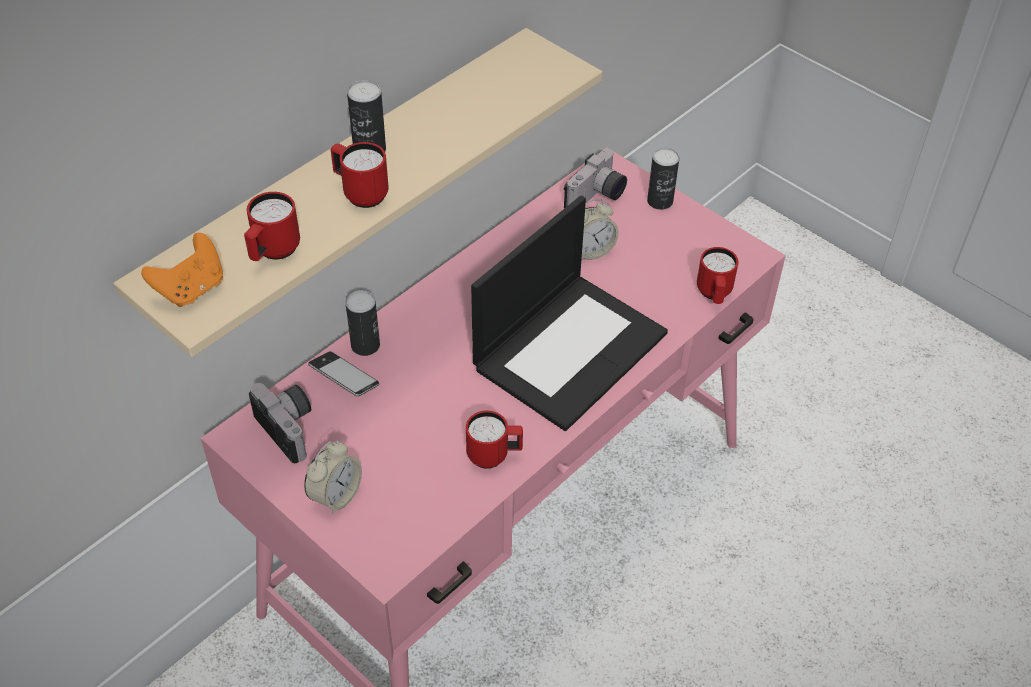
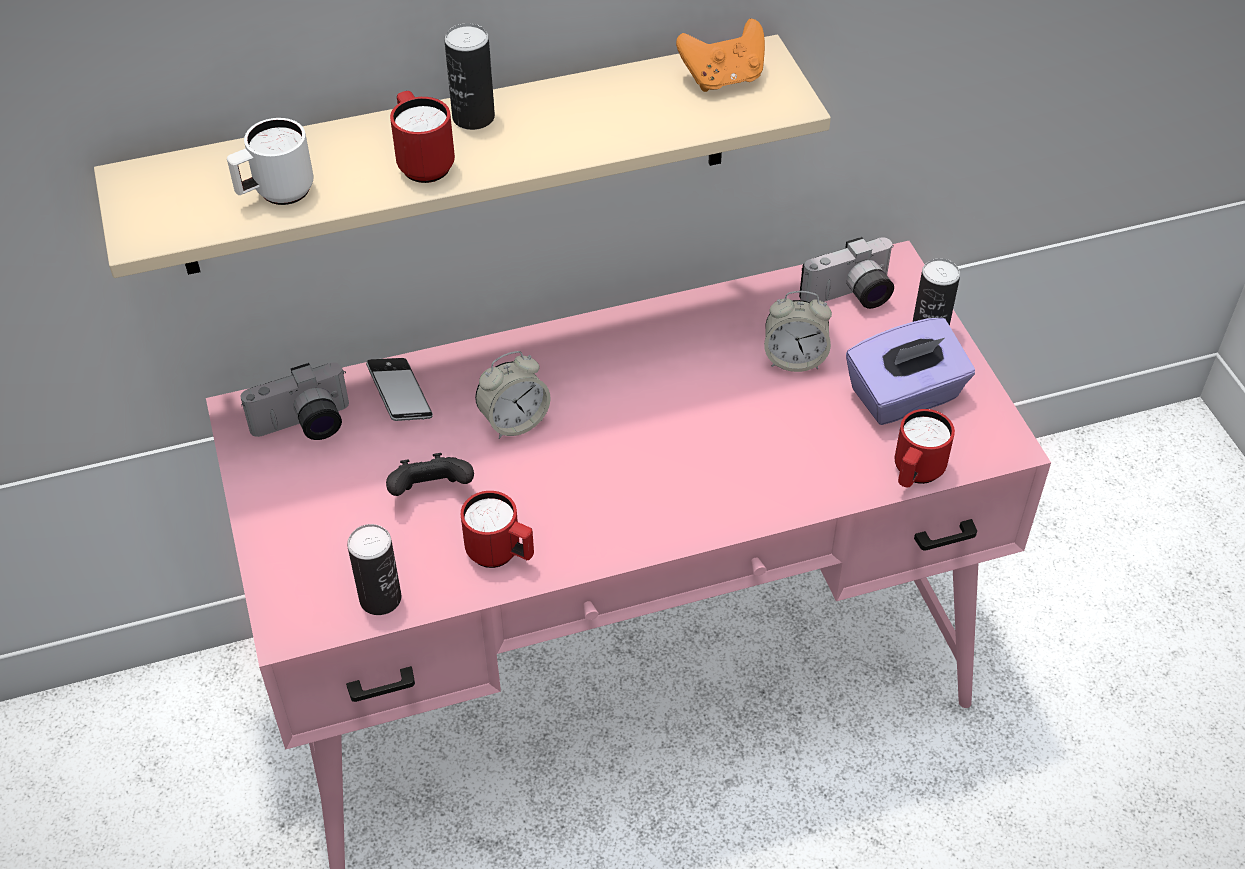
camera: 30 degrees right, 0 degrees up
(191, 289) = (162, 202): orange game controller -> orange game controller (723, 79)
(273, 252) = (276, 194): red mug -> white mug
(291, 428) = (304, 426): camera -> camera turned 75 degrees clockwise
(336, 495) = (296, 522): alarm clock -> alarm clock (514, 421)
(365, 345) = (449, 367): can -> can (380, 598)
(416, 434) = (431, 492): none -> black game controller
(570, 348) = (682, 467): laptop -> none
(674, 248) = (905, 396): none -> purple tissue box

